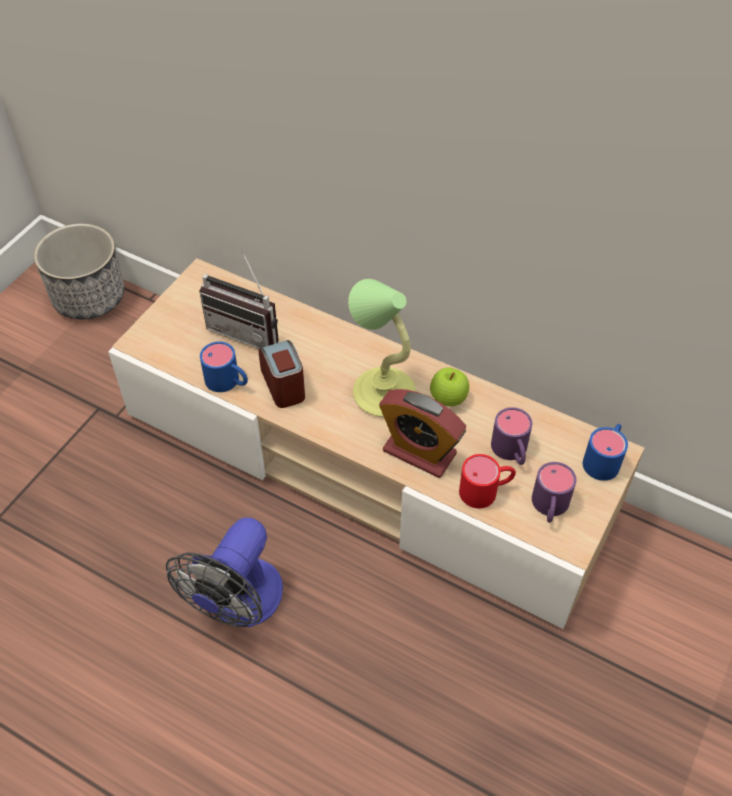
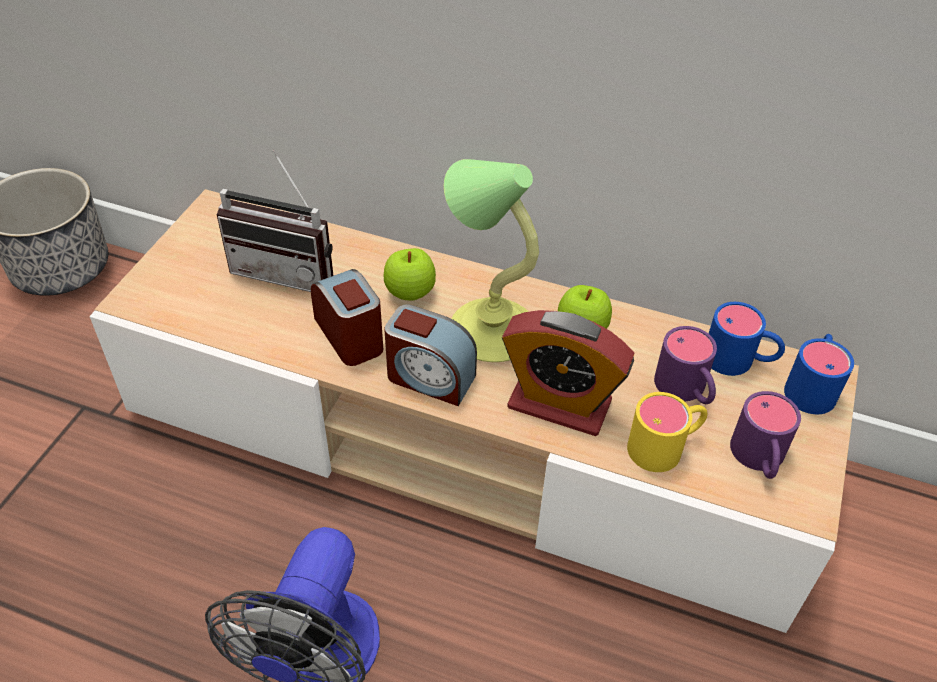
camera: 10 degrees left, 5 degrees down
(228, 382) = (270, 339): blue mug -> blue mug (739, 360)
(331, 357) = (410, 293): none -> apple
(333, 422) = (429, 378): none -> alarm clock
(486, 490) = (665, 446): red mug -> yellow mug

